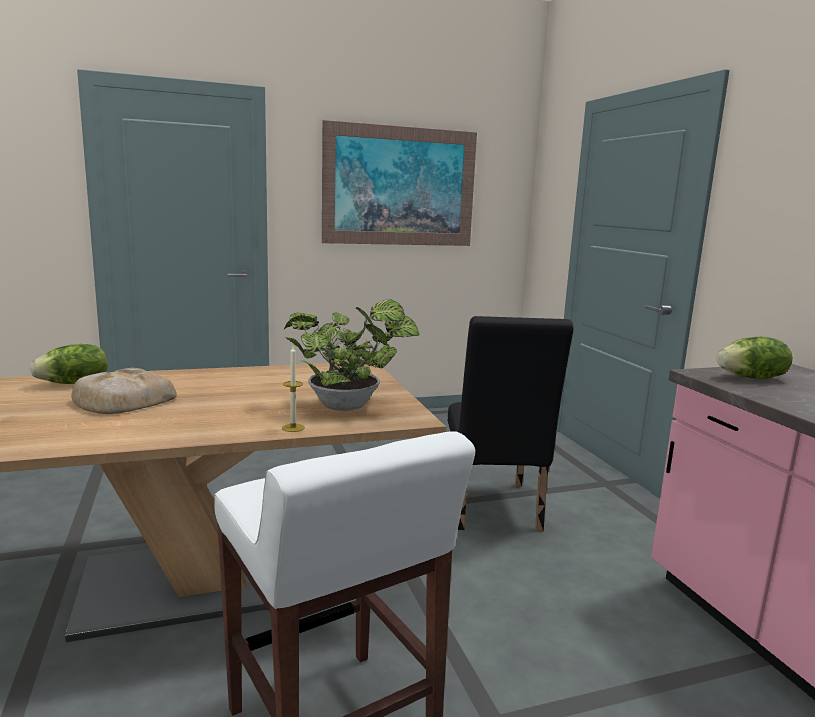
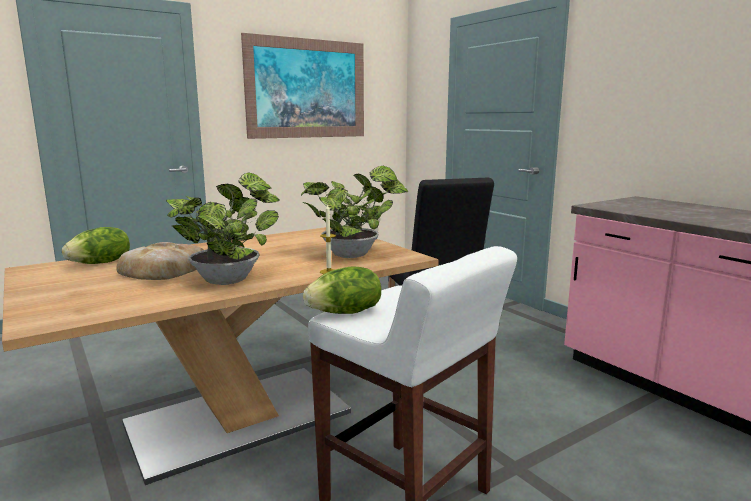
camera: 15 degrees left, 0 degrees up
(175, 423) = (230, 279): none -> potted plant
(752, 378) = (626, 205): lettuce -> lettuce (346, 313)

